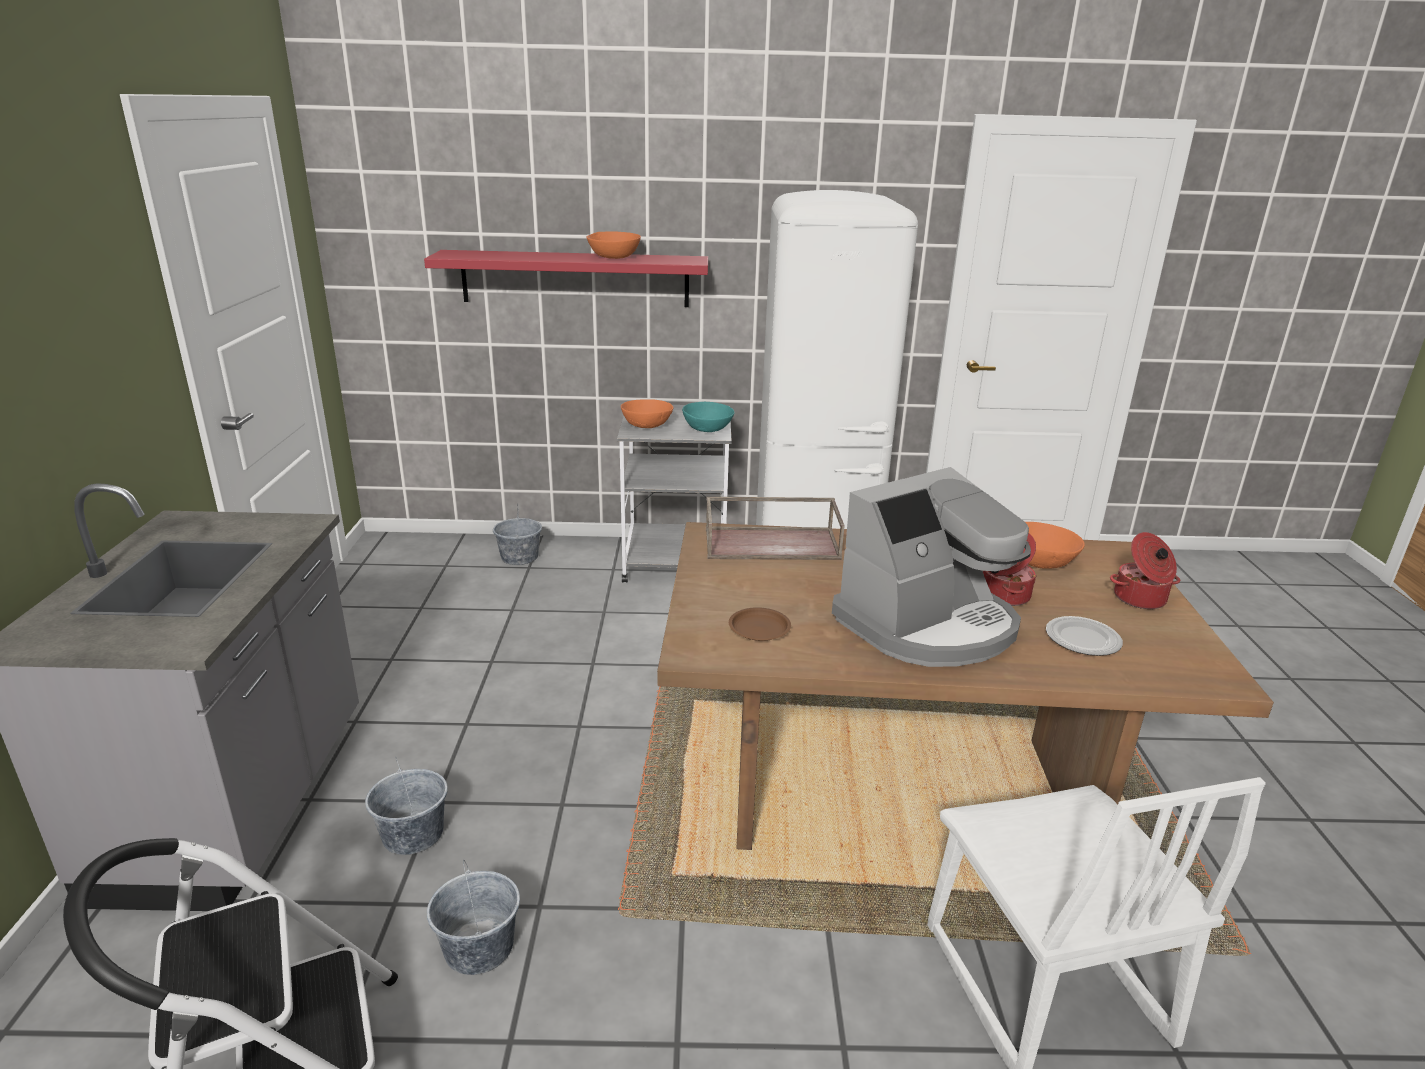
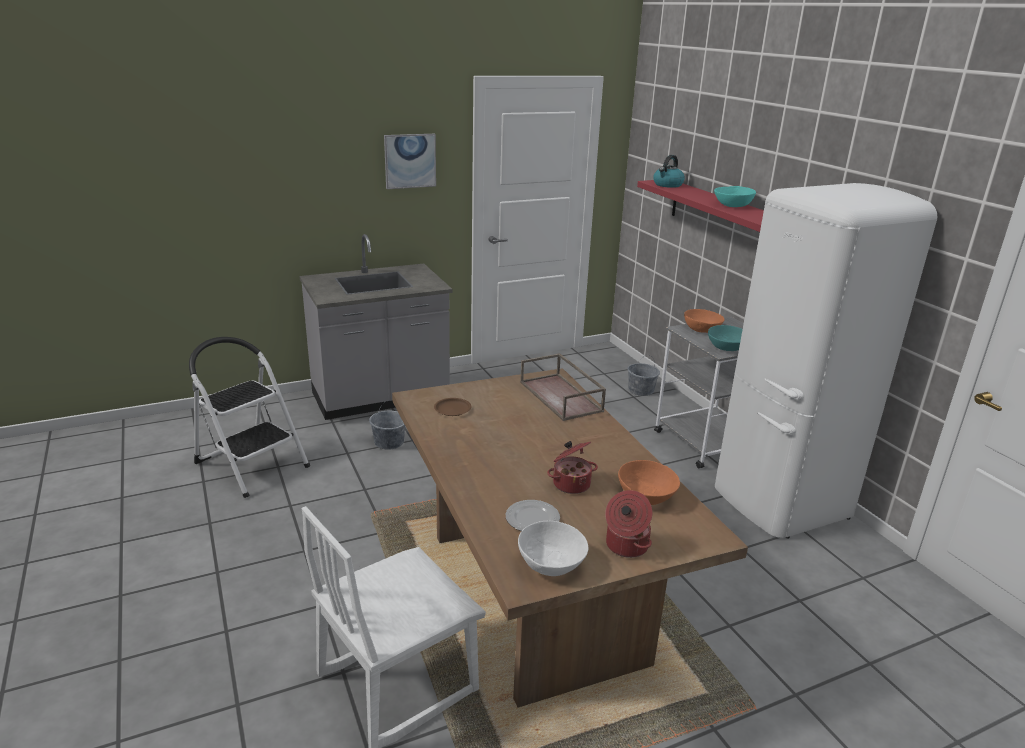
camera: 65 degrees right, 0 degrees up
(79, 297) = (410, 161): none -> picture
(473, 255) = (667, 185): none -> kettle
(479, 947) = (334, 481): grey bucket -> none
(614, 257) = (732, 205): orange bowl -> turquoise bowl
(928, 625) = (501, 459): coffee machine -> none
(1179, 651) = (551, 564): none -> white bowl

